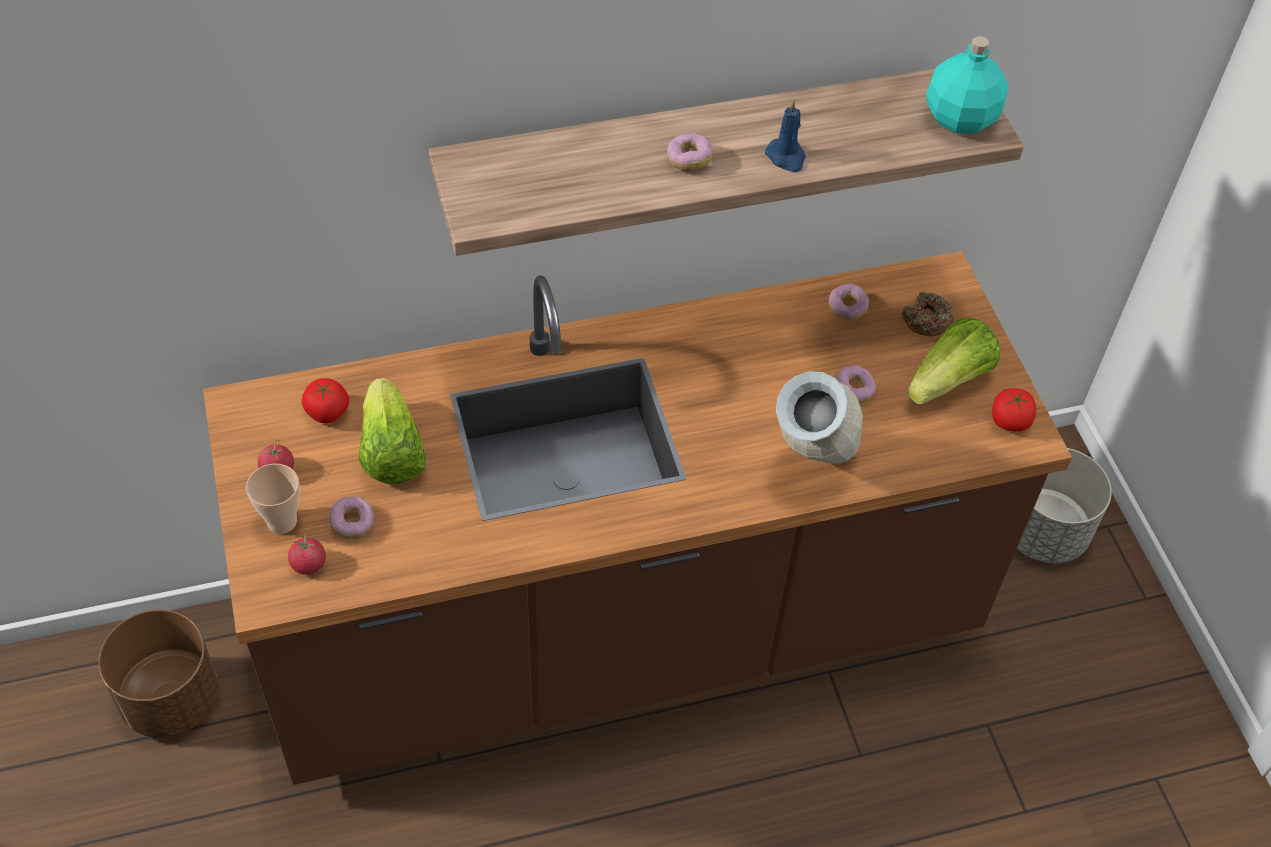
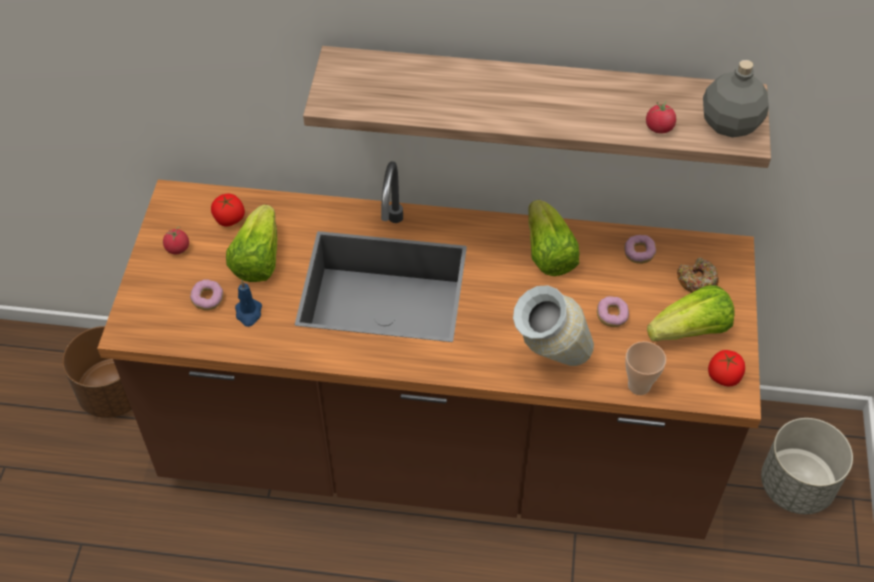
camera: 25 degrees right, 0 degrees up
(282, 521) = (163, 283): cup -> cup (639, 385)
(308, 564) = (165, 317): tomato -> tomato (659, 128)
(689, 160) = (501, 101): donut -> none
(744, 339) = (548, 254): none -> lettuce
(786, 157) = (576, 118): blue candle -> blue candle (248, 313)
(959, 119) = (729, 124): turquoise bottle -> grey bottle

